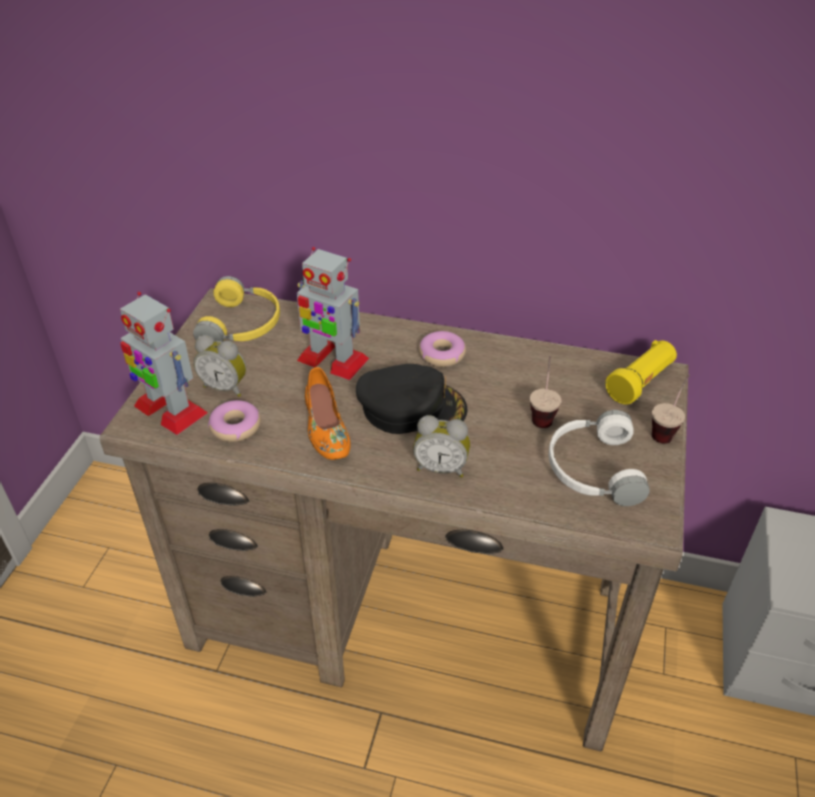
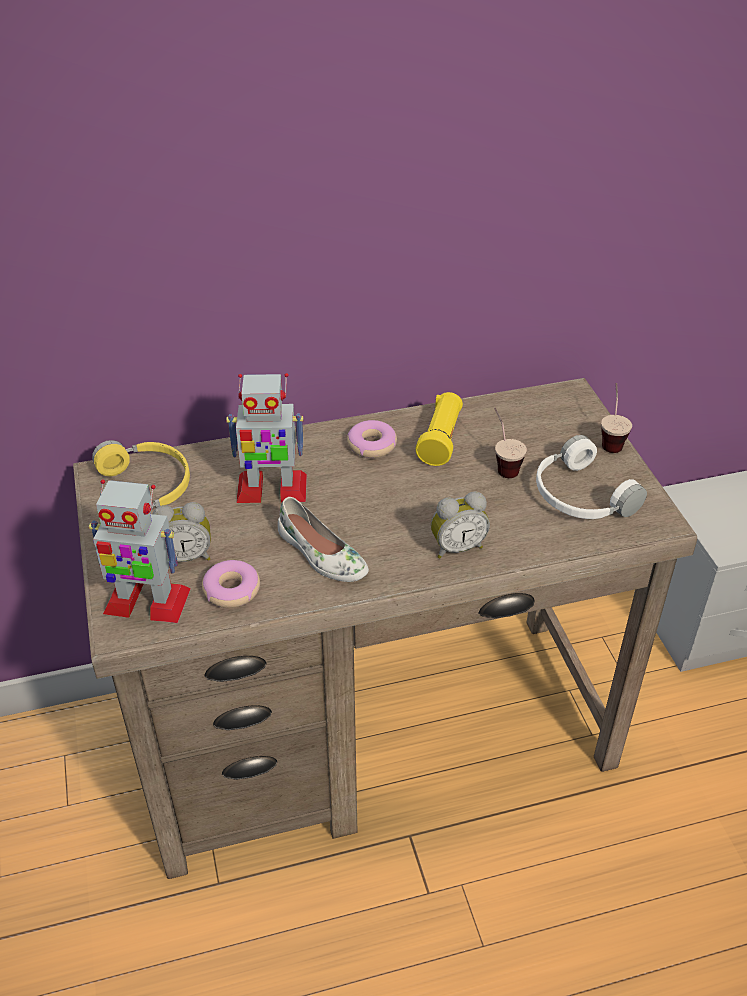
camera: 30 degrees left, 0 degrees up
(325, 427) = (321, 555): orange shoe -> white shoe
(411, 407) = (385, 504): black cap -> none
(640, 382) = (560, 407): yellow flashlight -> yellow flashlight (441, 440)

